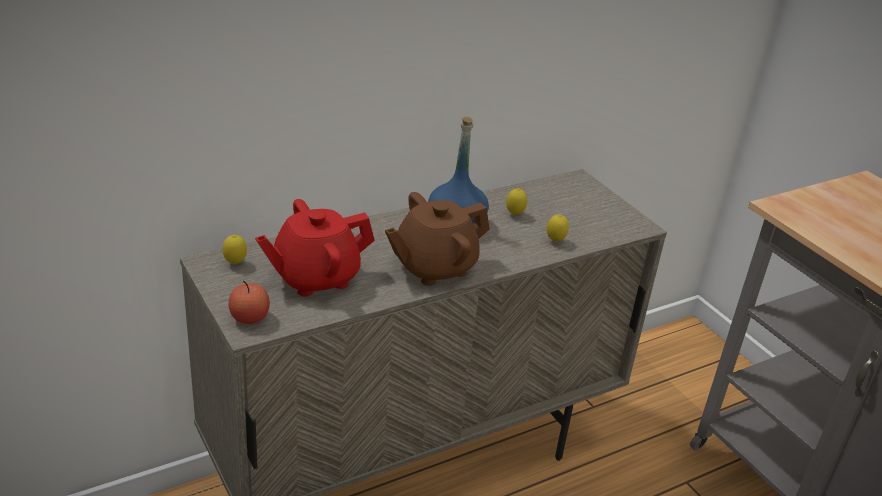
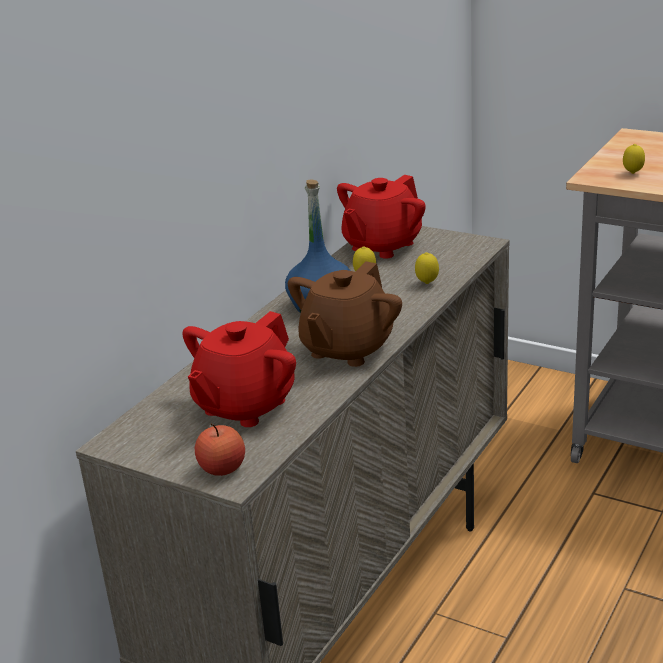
camera: 25 degrees left, 5 degrees down
(235, 263) = (144, 429): lemon -> lemon (632, 173)
(557, 193) = (382, 246): none -> red teapot

